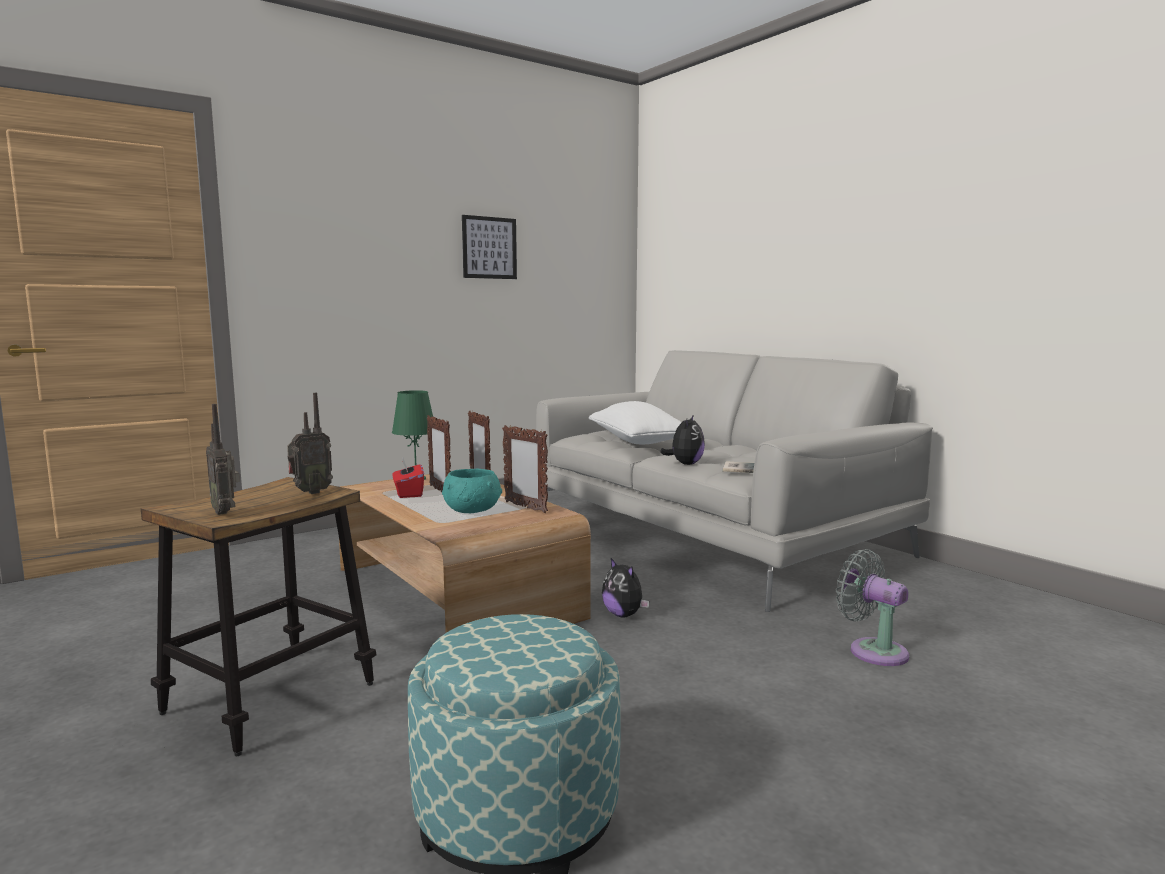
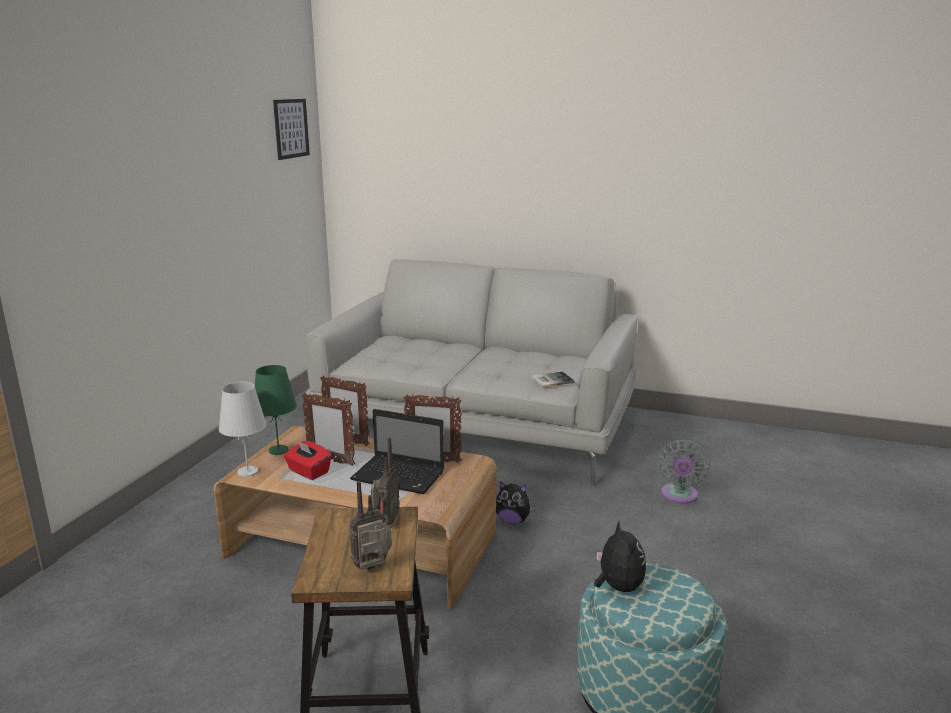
camera: 35 degrees left, 10 degrees up
(226, 512) = (374, 569): radio -> radio turned 135 degrees clockwise
(366, 485) = (247, 472): none -> white table lamp
(473, 510) = (400, 476): turquoise bowl -> laptop
(489, 248) = (219, 177): picture -> picture (291, 128)
(638, 442) = (419, 359): white pillow -> none
(685, 464) = (497, 382): plush toy -> plush toy (618, 587)
(873, 650) = (679, 496): grey fan -> grey fan turned 90 degrees counterclockwise

